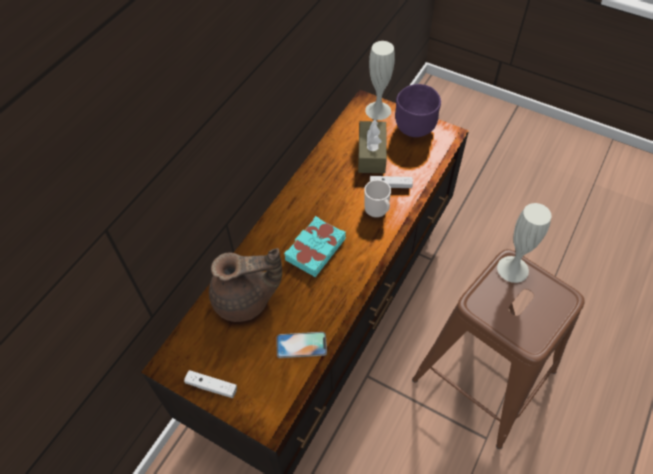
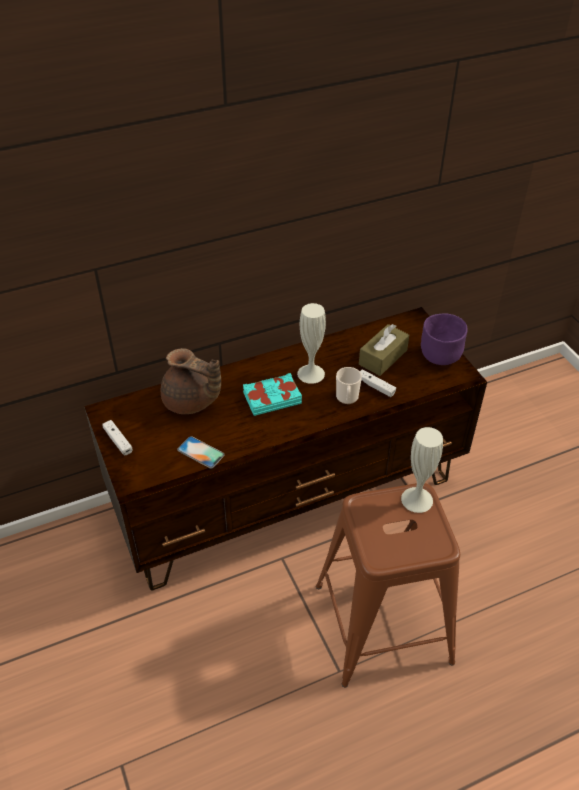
camera: 35 degrees right, 10 degrees down
(378, 110) = (421, 329): white vase -> white vase (311, 373)

